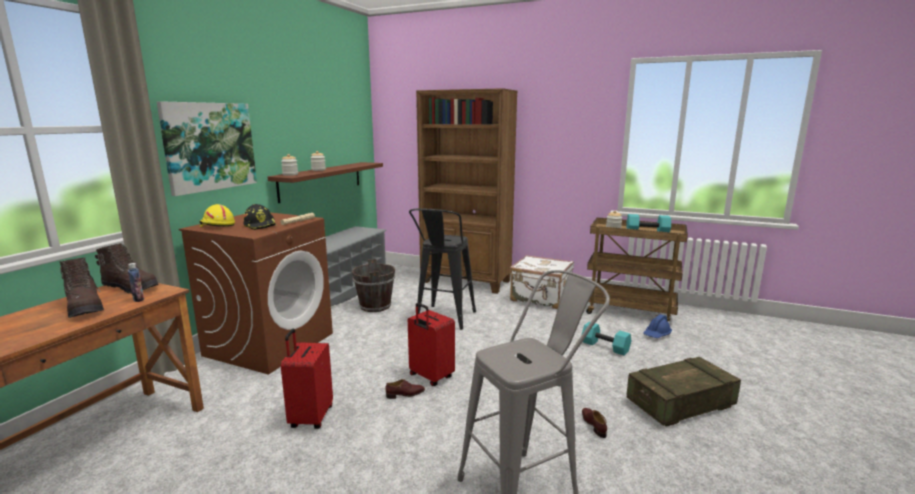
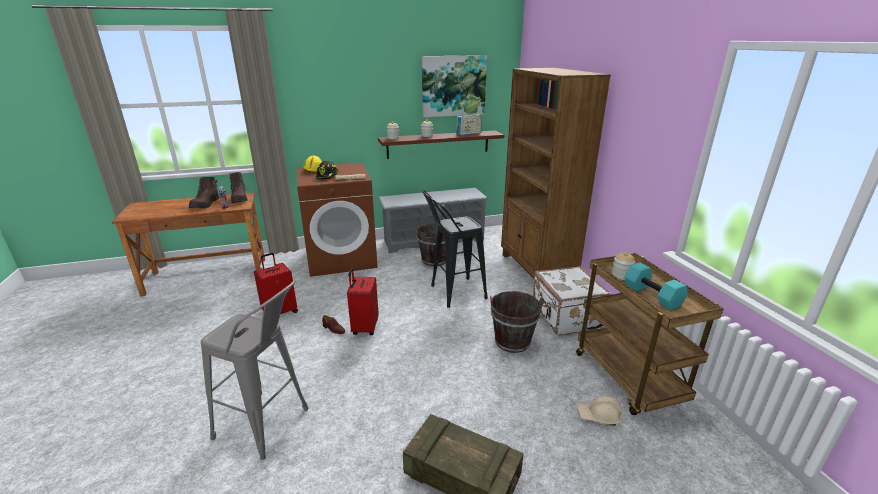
camera: 50 degrees right, 10 degrees up
(209, 146) = (326, 113): picture -> picture (453, 86)
(351, 165) = (468, 133): none -> radio
(545, 326) = (512, 342): none -> brown bucket
(594, 424) = (374, 430): brown shoe -> none
(604, 347) = (518, 390): turquoise dumbbell -> none
(657, 334) = (598, 416): blue hard hat -> beige hard hat

